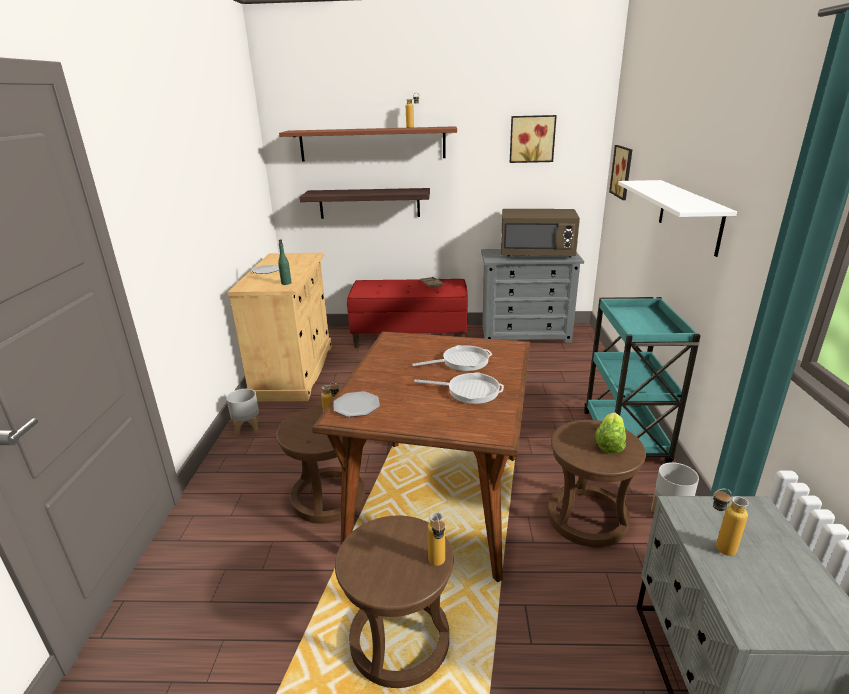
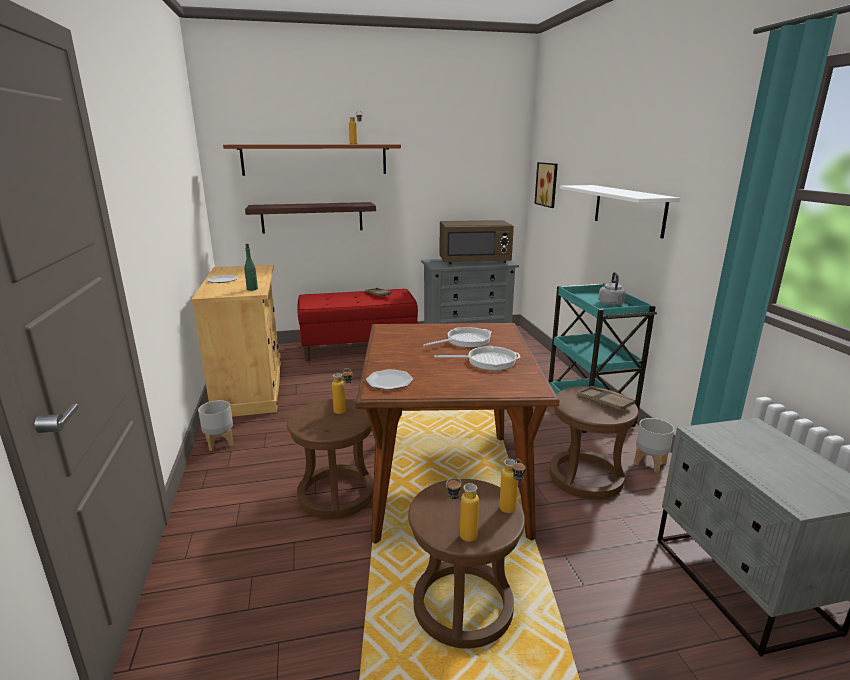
camera: 15 degrees left, 5 degrees down
(532, 139) = (463, 157): picture -> none
(609, 443) = (604, 402): lettuce -> brown tray
(653, 324) = (610, 303): none -> grey kettle
(717, 549) = (744, 456): bottle -> bottle (461, 537)

